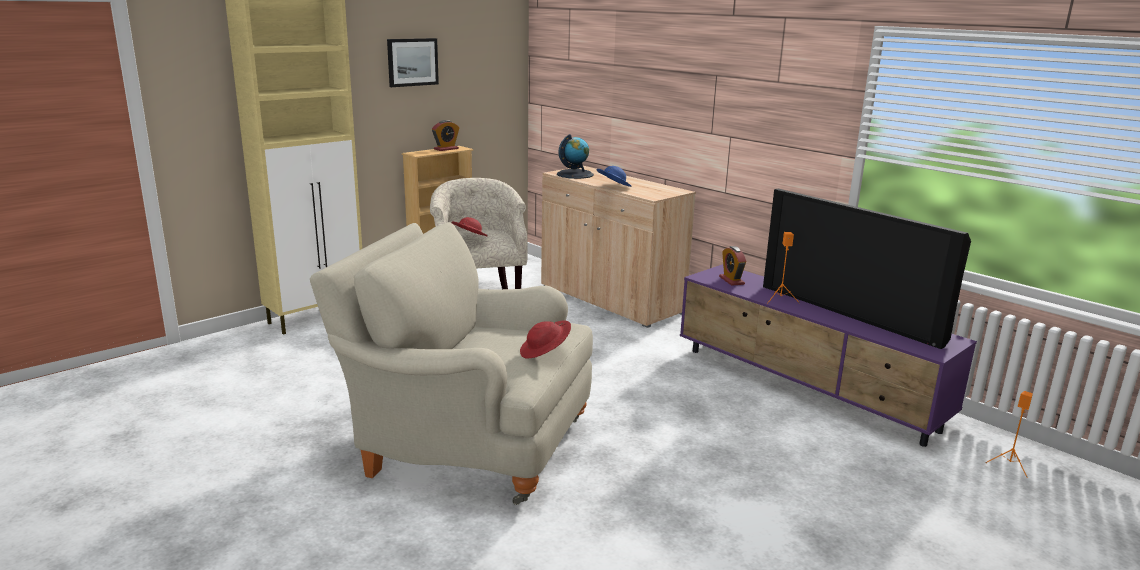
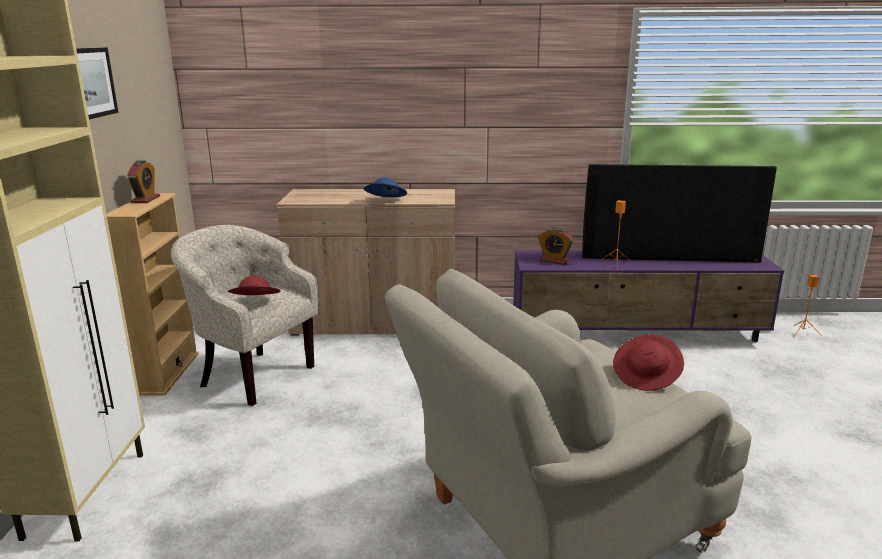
camera: 45 degrees left, 0 degrees up
(575, 174) = (314, 198): globe -> none

